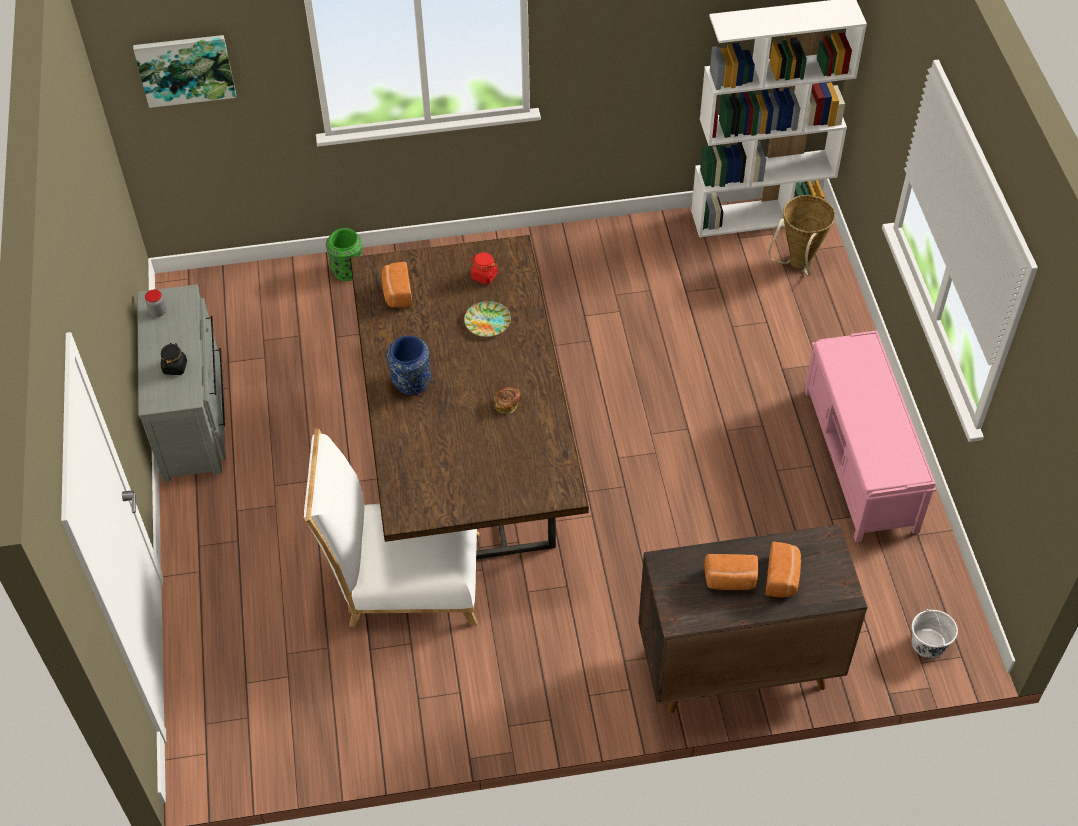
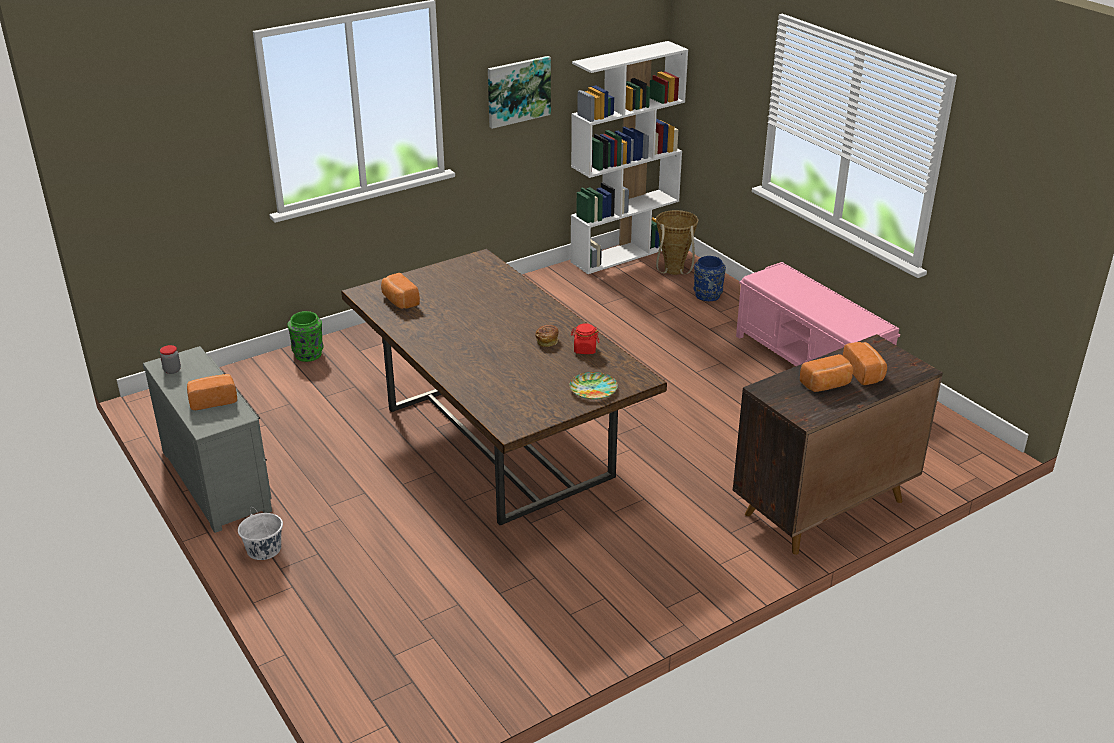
camera: 25 degrees left, 20 degrees down
(175, 367) = (213, 400): black jar -> bread
(185, 69) = (153, 148): picture -> picture (518, 91)
(404, 578) = (496, 534): white chair -> none
(411, 382) = (453, 348): blue vase -> blue vase (707, 296)
(484, 276) = (467, 276): red jar -> red jar (584, 349)
(487, 321) = (491, 300): plate -> plate (593, 389)
(929, 644) = (952, 452): white bucket -> white bucket (264, 549)

